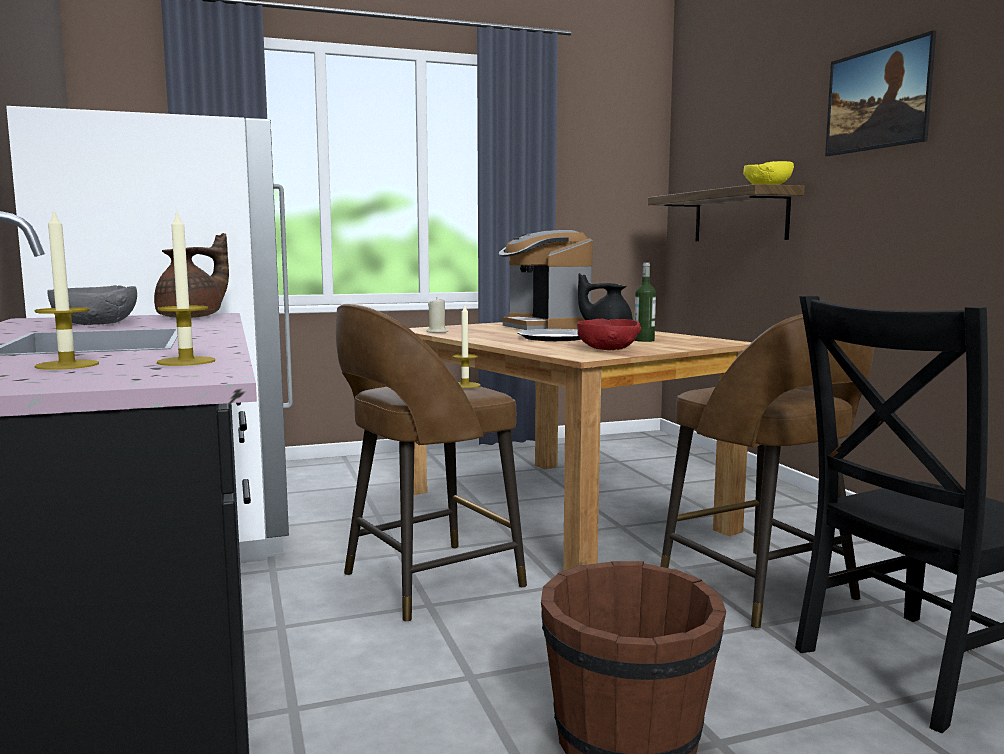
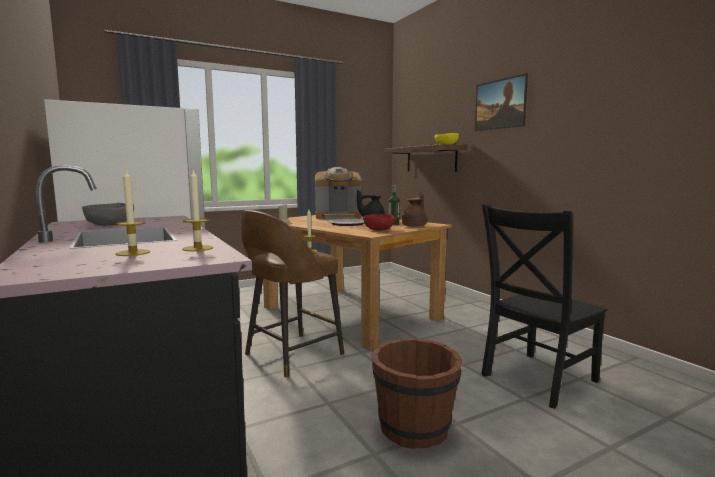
camera: 10 degrees left, 0 degrees up
(193, 317) = (162, 219): brown teapot -> brown teapot (415, 226)
(545, 327) = (338, 217): coffee machine -> coffee machine turned 60 degrees counterclockwise
(760, 589) = (458, 347): brown stool -> none

